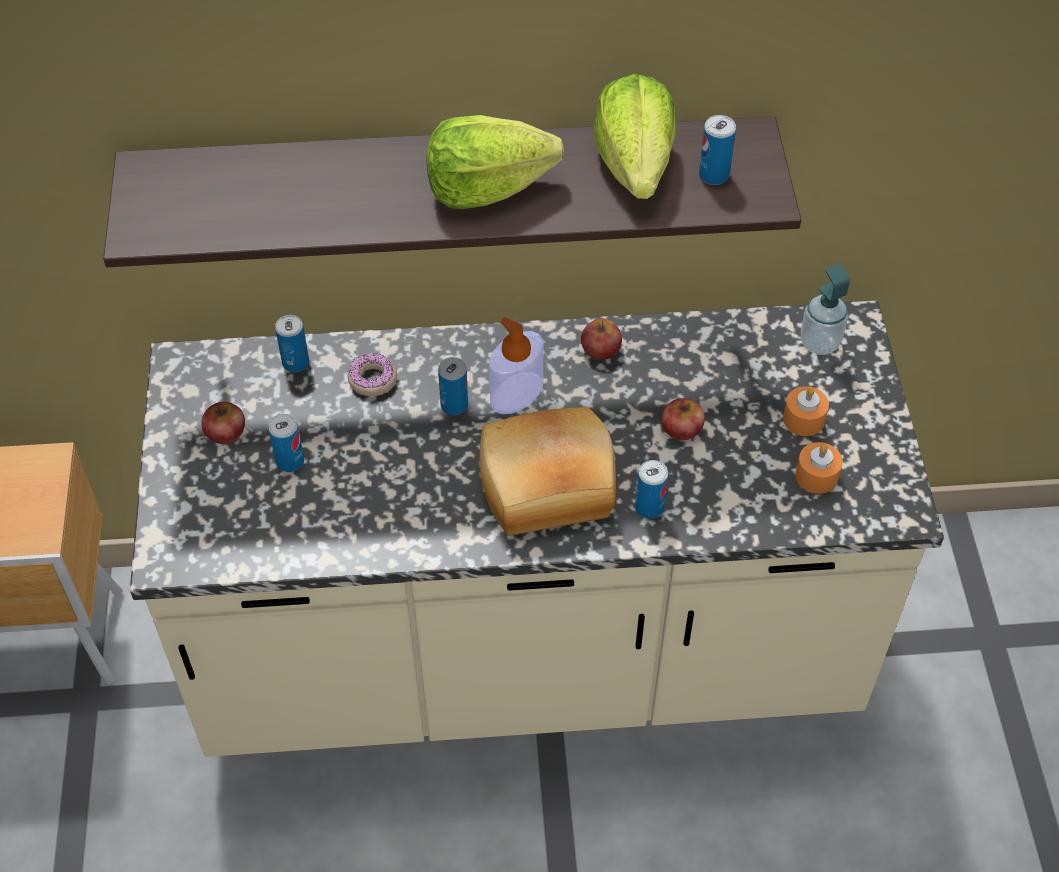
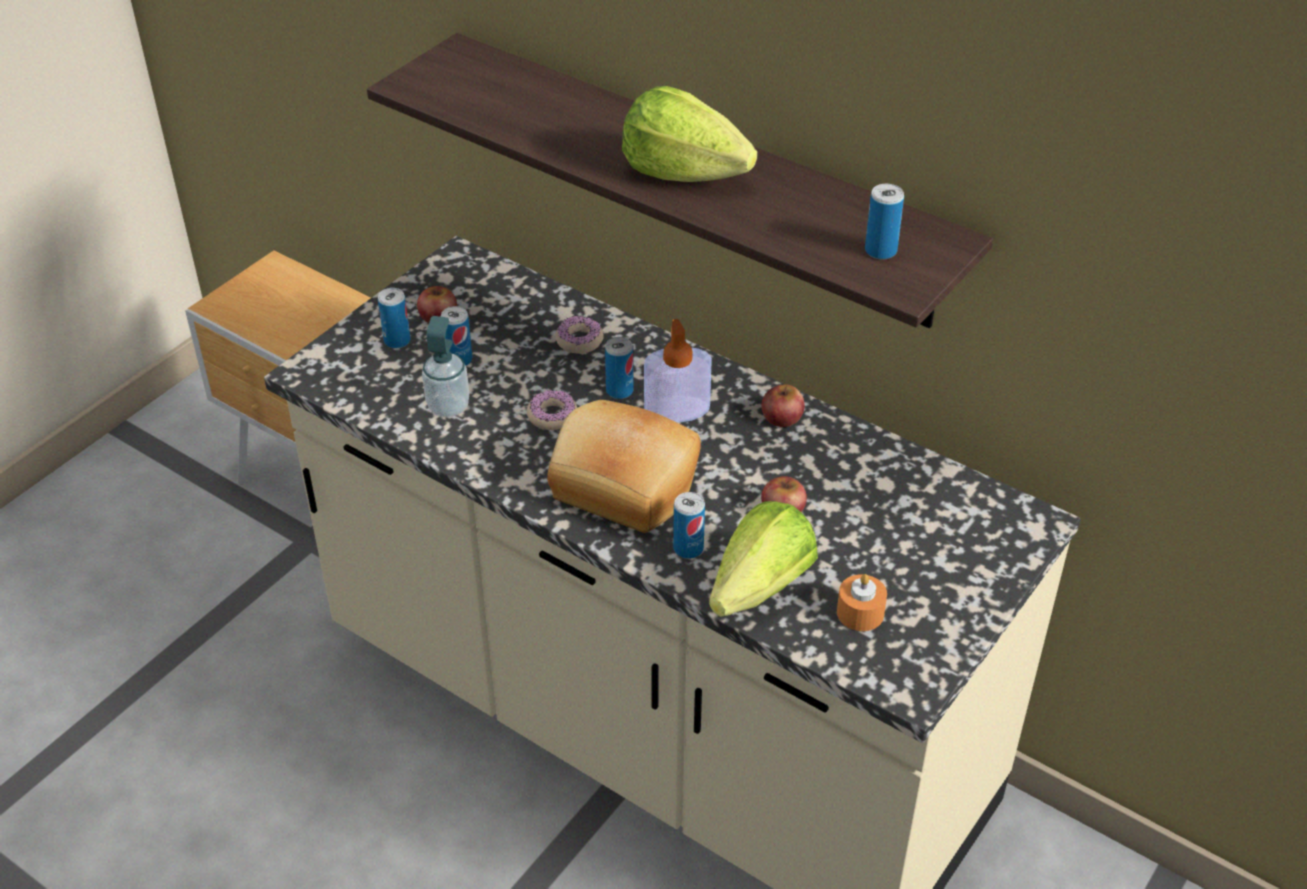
camera: 40 degrees right, 10 degrees down
(295, 363) = (537, 300): can -> can (397, 341)
(425, 463) = (552, 416): none -> donut
(635, 166) = (822, 213): lettuce -> lettuce (761, 587)
(803, 419) = (899, 565): orange candle -> none
(819, 343) = (983, 518): soap dispenser -> soap dispenser (448, 407)

